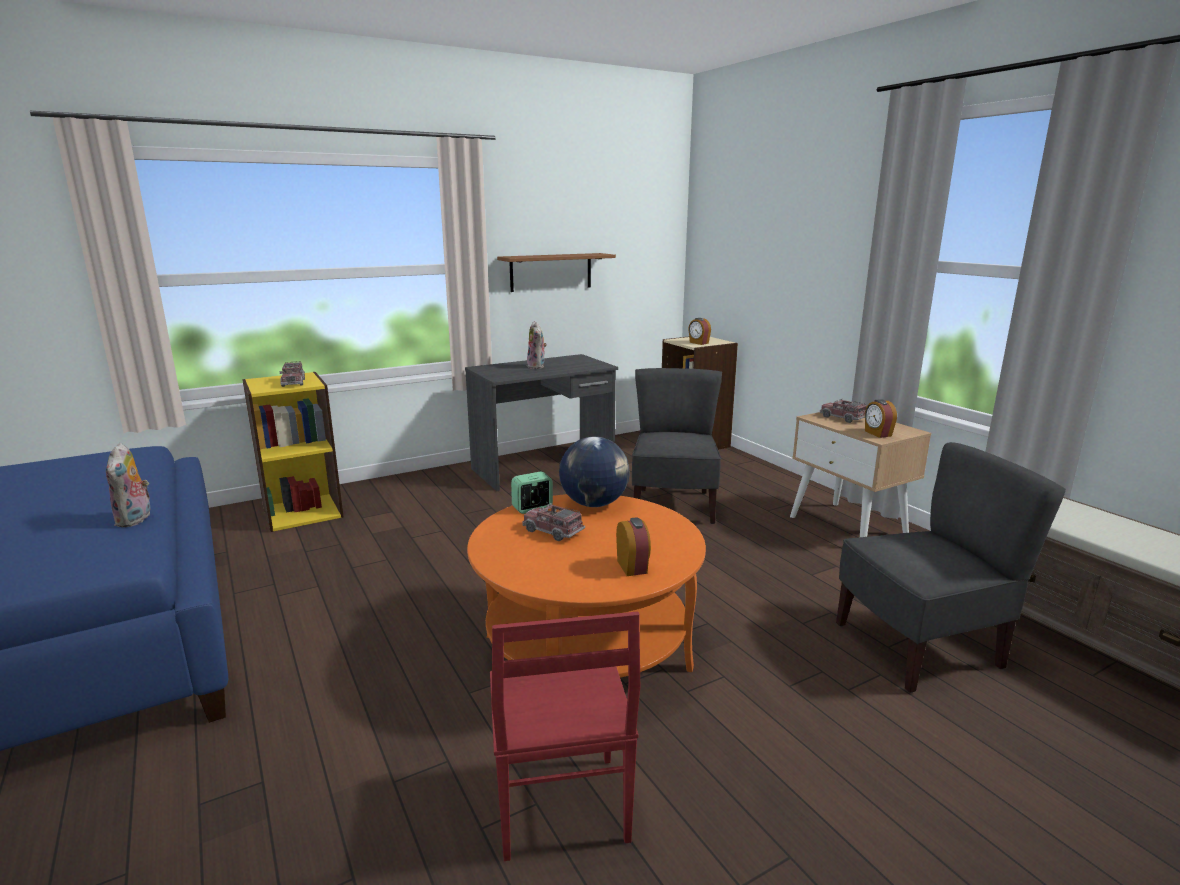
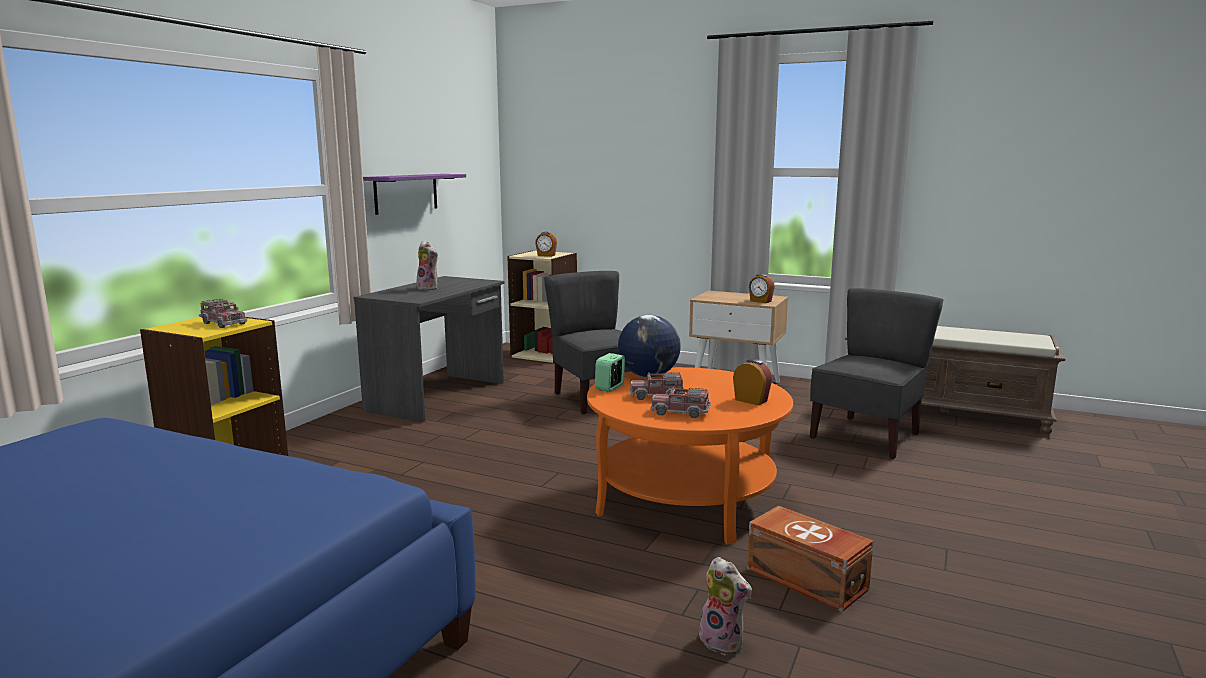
camera: 35 degrees left, 5 degrees down
(136, 520) = (287, 463): plush toy -> plush toy (724, 641)
(551, 272) = (406, 193): brown shelf -> purple shelf
(559, 808) = (807, 580): red chair -> brown storage box
(842, 418) = (721, 296): toy truck -> toy truck (680, 412)

